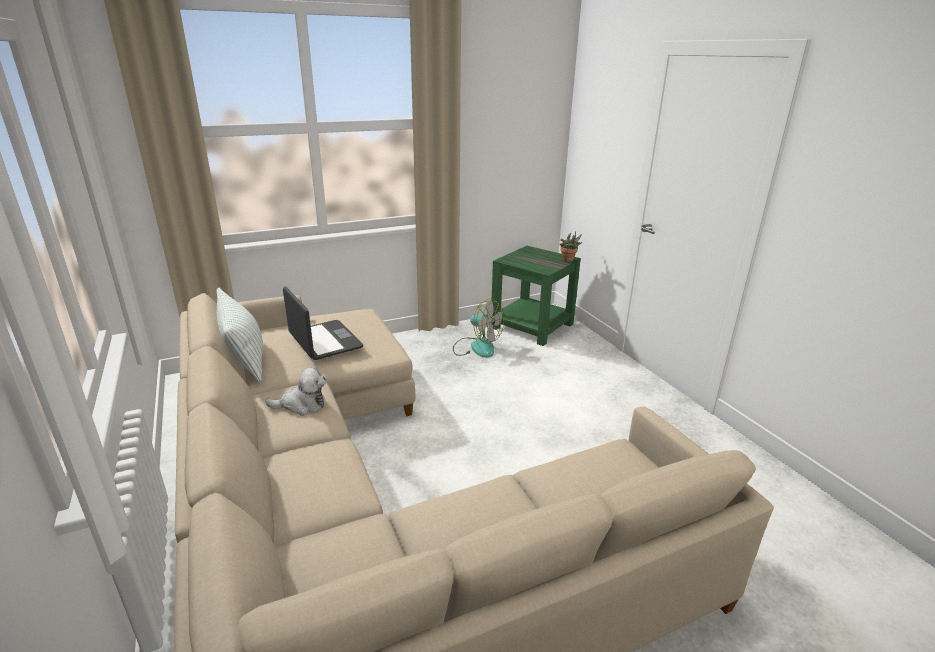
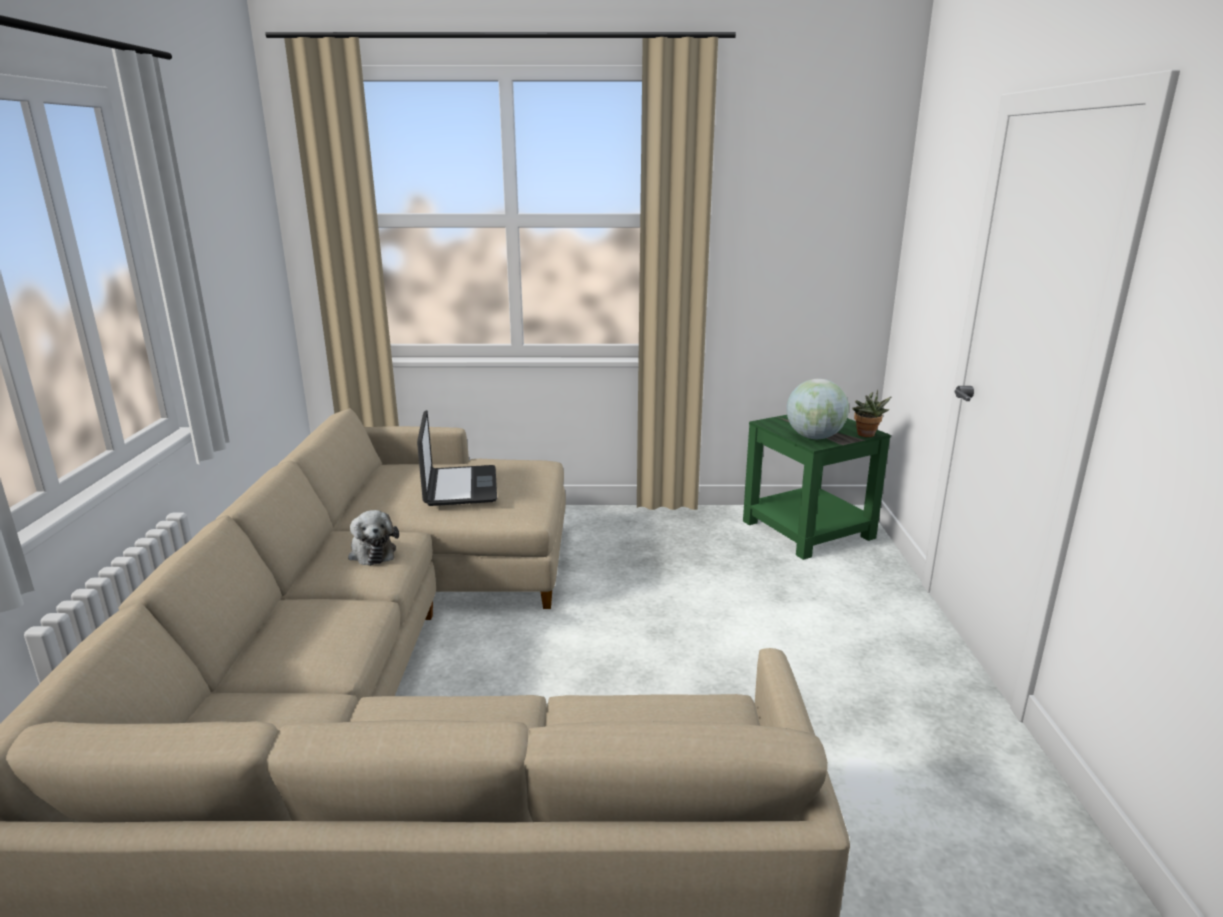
camera: 25 degrees right, 5 degrees down
(244, 357) = (363, 490): pillow -> none
(302, 405) = (372, 552): plush toy -> plush toy turned 45 degrees clockwise
(476, 347) = (703, 542): fan -> none
(541, 266) = (814, 437): none -> globe

